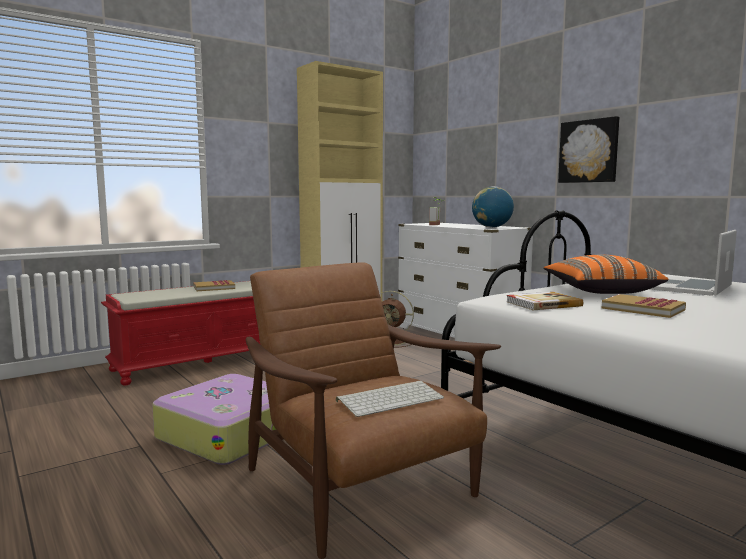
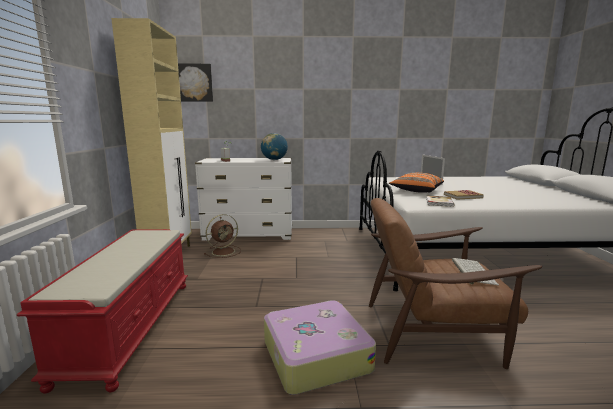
camera: 55 degrees left, 5 degrees up
(214, 288) = (126, 251): book -> none
(589, 151) = (325, 112): picture -> picture (194, 83)

